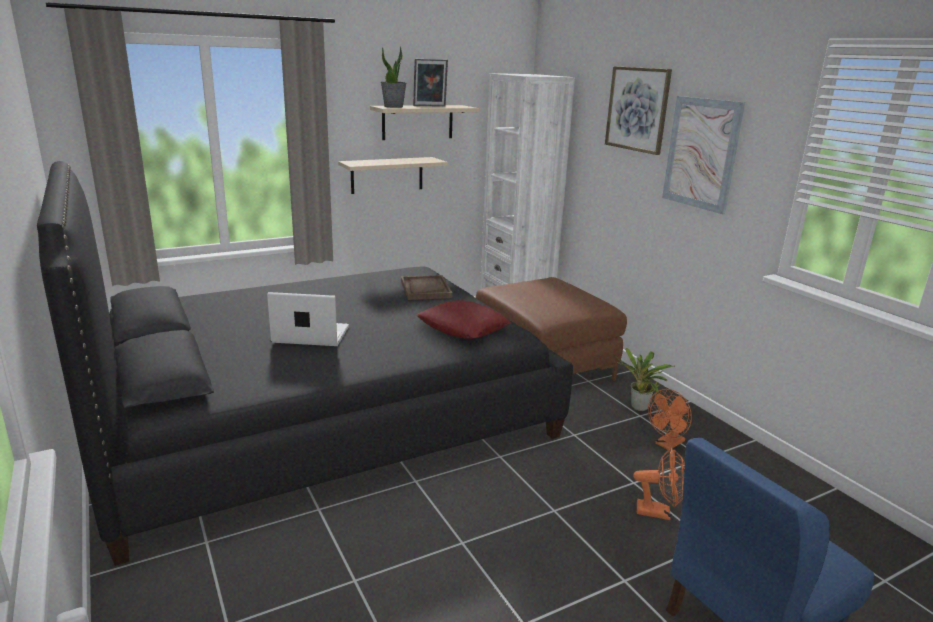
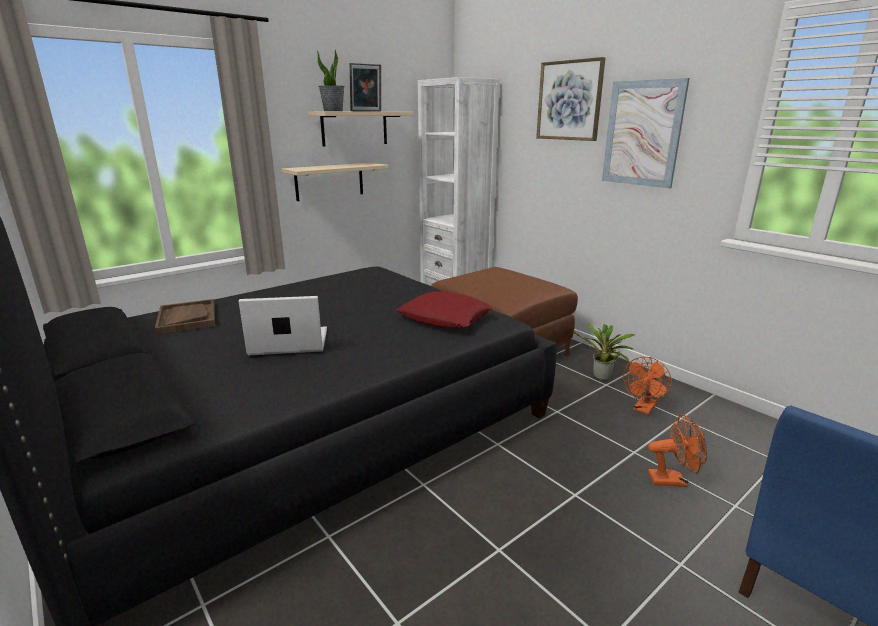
camera: 10 degrees left, 0 degrees up
(425, 289) = (389, 286): brown tray -> brown tray (187, 318)

